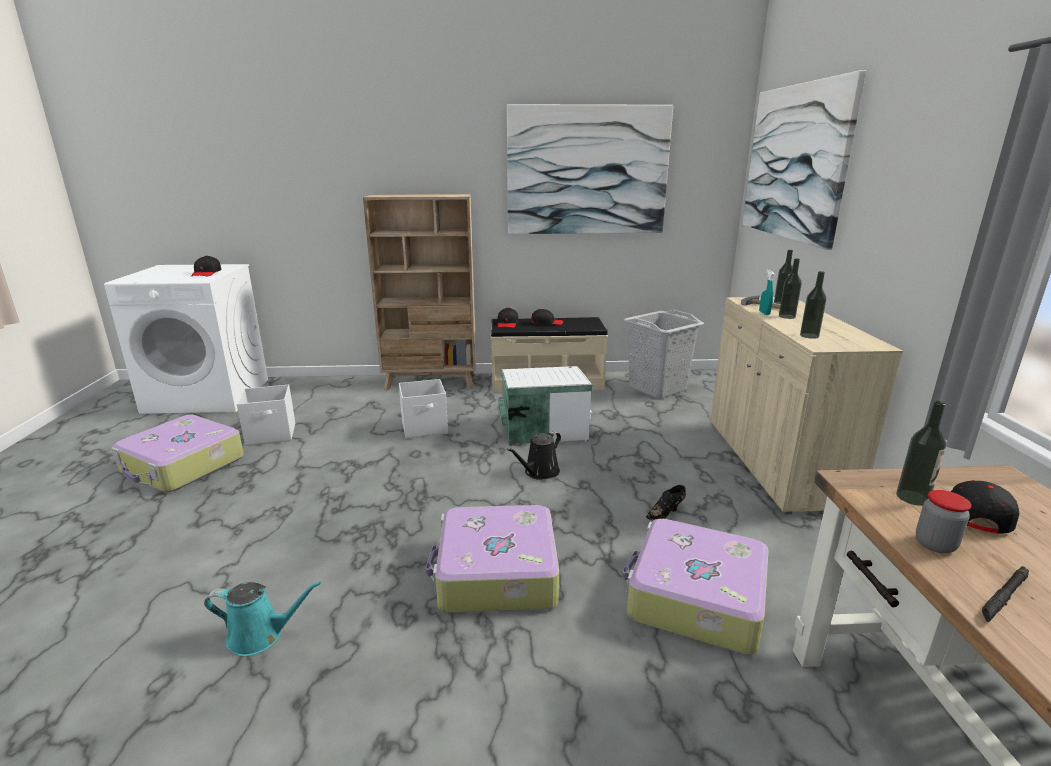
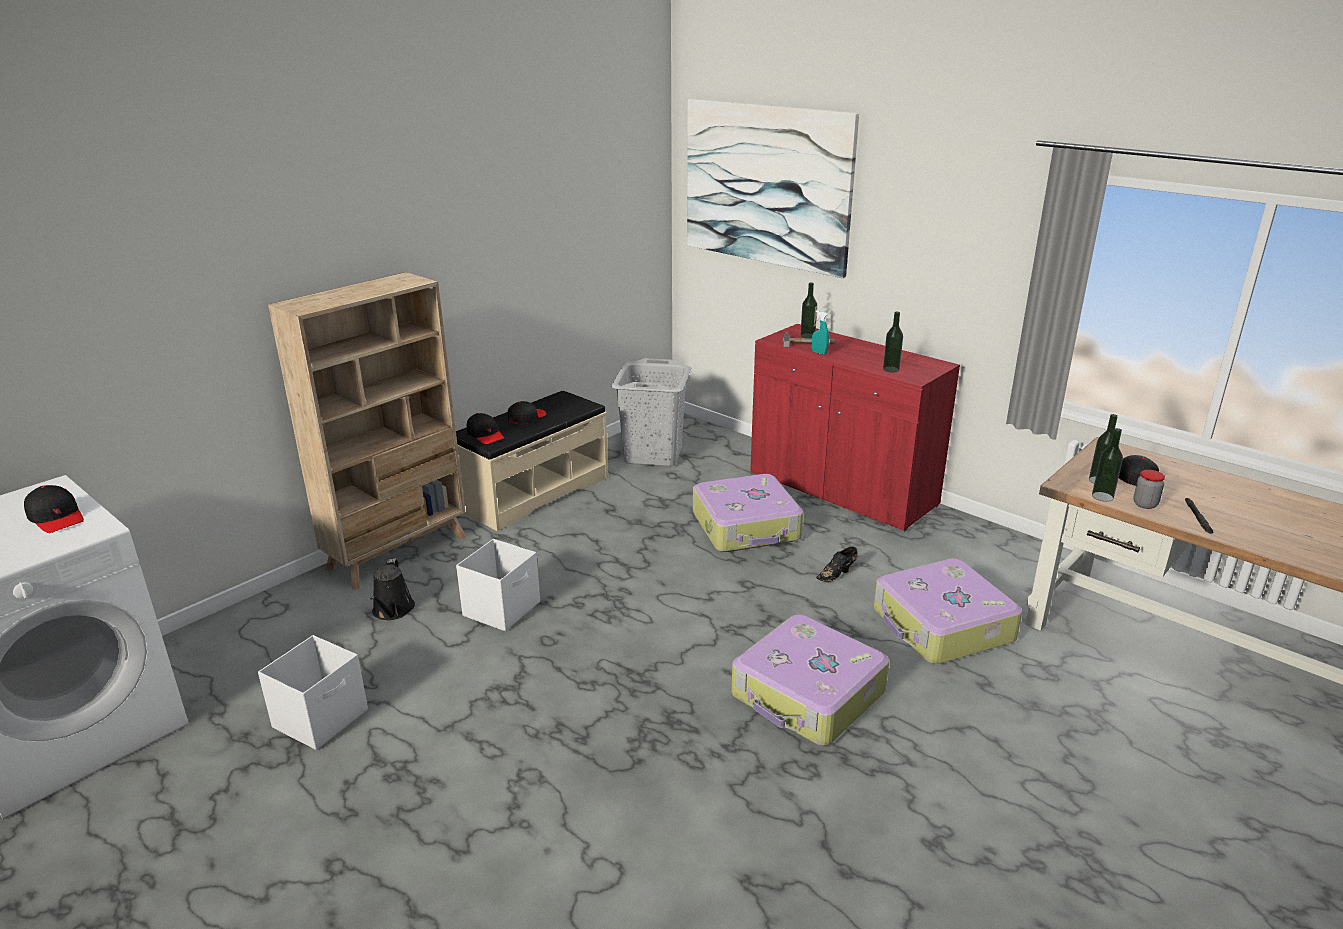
camera: 45 degrees left, 5 degrees up
(182, 466) = (280, 822): suitcase -> suitcase (747, 527)
(261, 635) = (732, 866): turquoise watering can -> none
(539, 472) = (695, 593): black watering can -> black watering can (392, 611)
(542, 427) = (621, 547): white storage box -> none
(587, 171) = (529, 212): picture -> none
(666, 512) = (837, 574): black shoe -> black shoe turned 45 degrees clockwise
(774, 462) = (841, 490): beige cabinet -> red cabinet
(787, 316) = (840, 351): bottle -> bottle (1102, 496)

